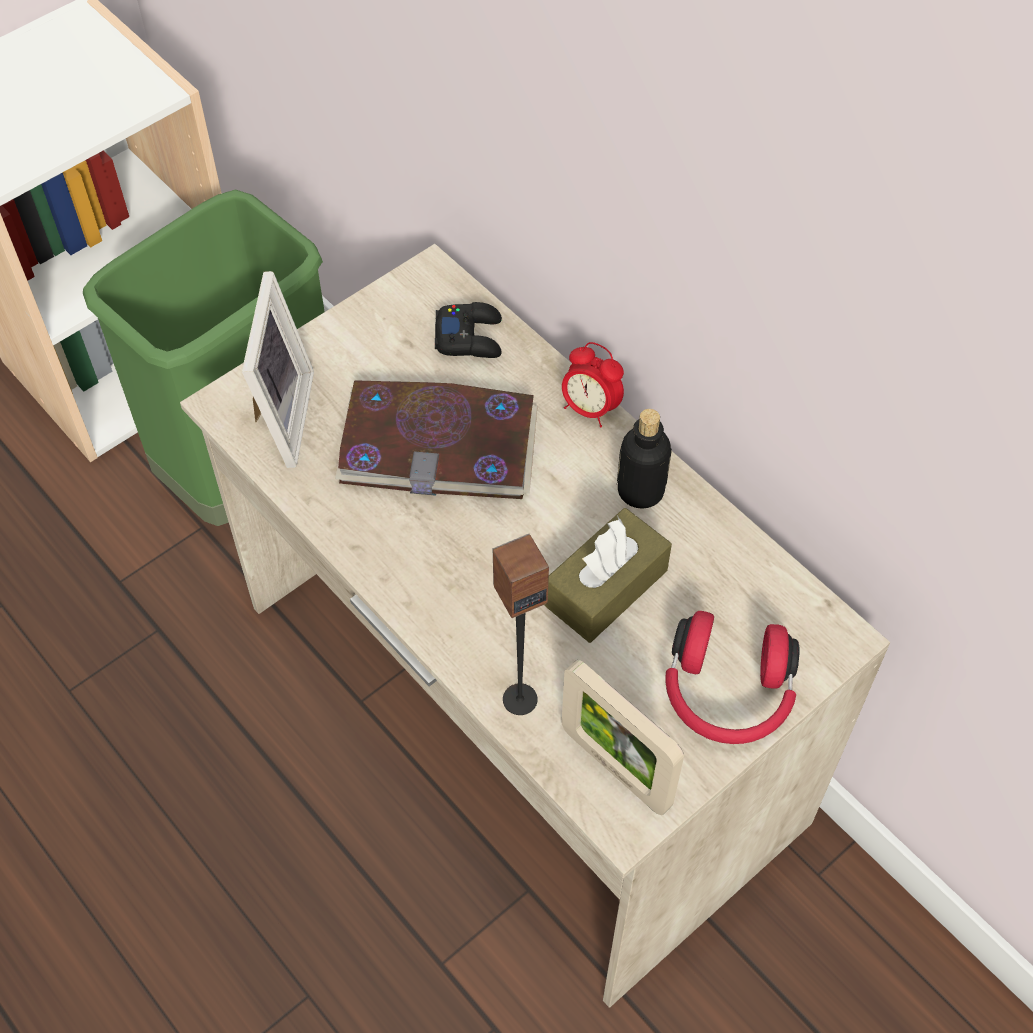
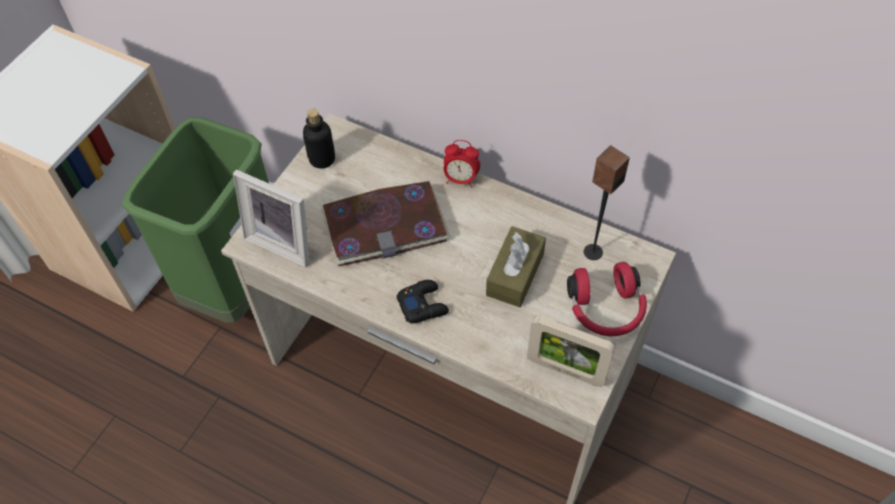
camera: 20 degrees left, 0 degrees up
(277, 417) = (284, 240): picture frame -> picture frame turned 135 degrees clockwise
(469, 337) = (374, 160): black game controller -> black game controller (423, 305)
(519, 698) = (496, 351): speaker -> speaker (592, 252)
(640, 491) = (509, 215): bottle -> bottle (322, 159)

